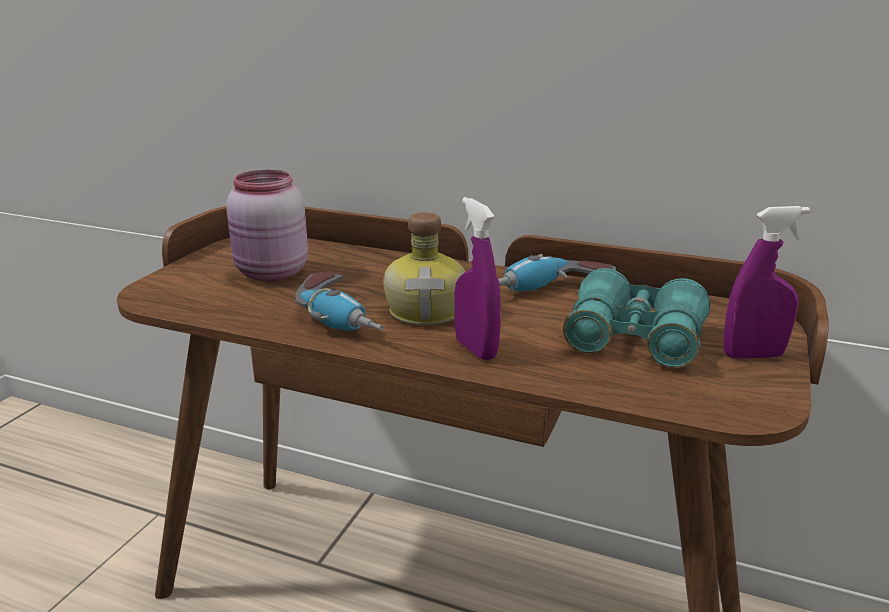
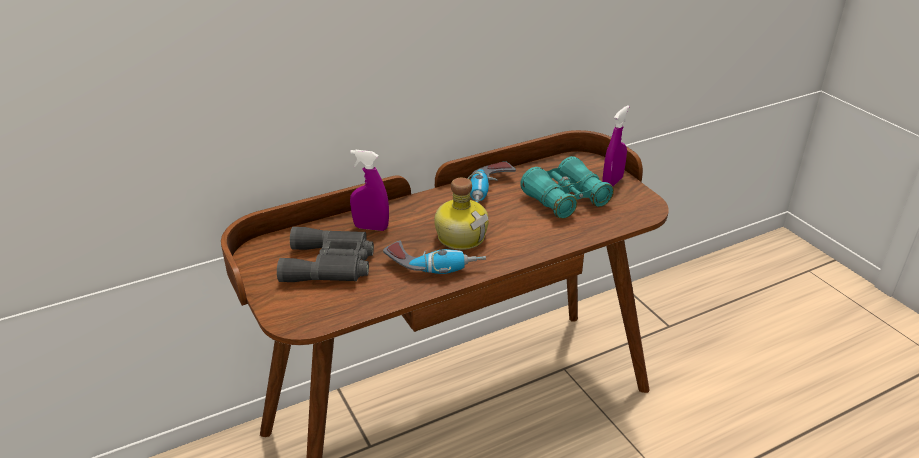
camera: 50 degrees left, 10 degrees up
(271, 274) = (331, 264): pink jar -> grey binoculars
(476, 349) = (522, 243): purple spray bottle -> purple spray bottle (371, 227)

